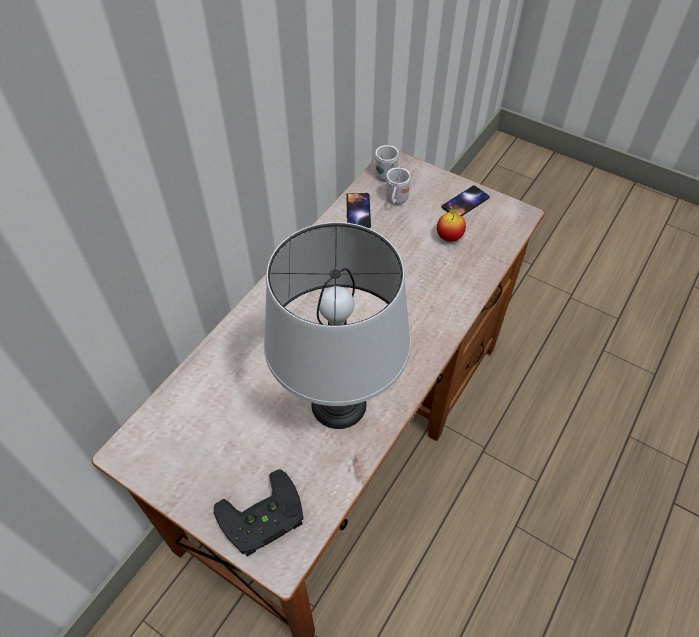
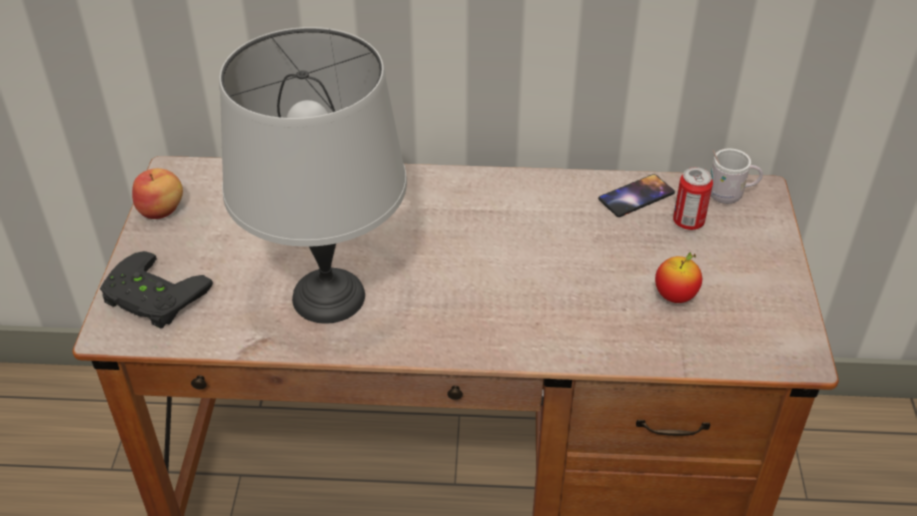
camera: 60 degrees right, 10 degrees down
(166, 477) = (162, 210): none -> apple
(395, 201) = (688, 222): white mug -> can
(465, 202) = (759, 289): phone -> none

